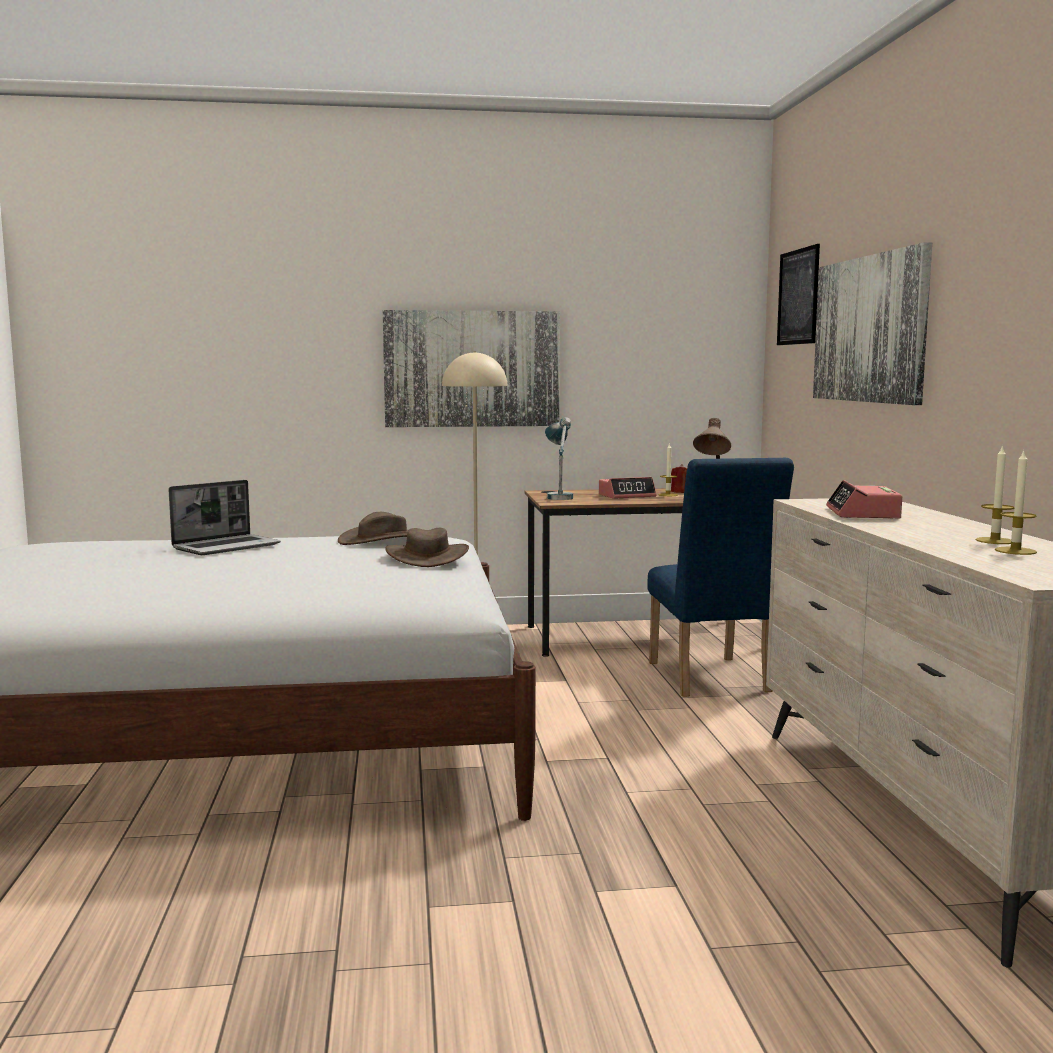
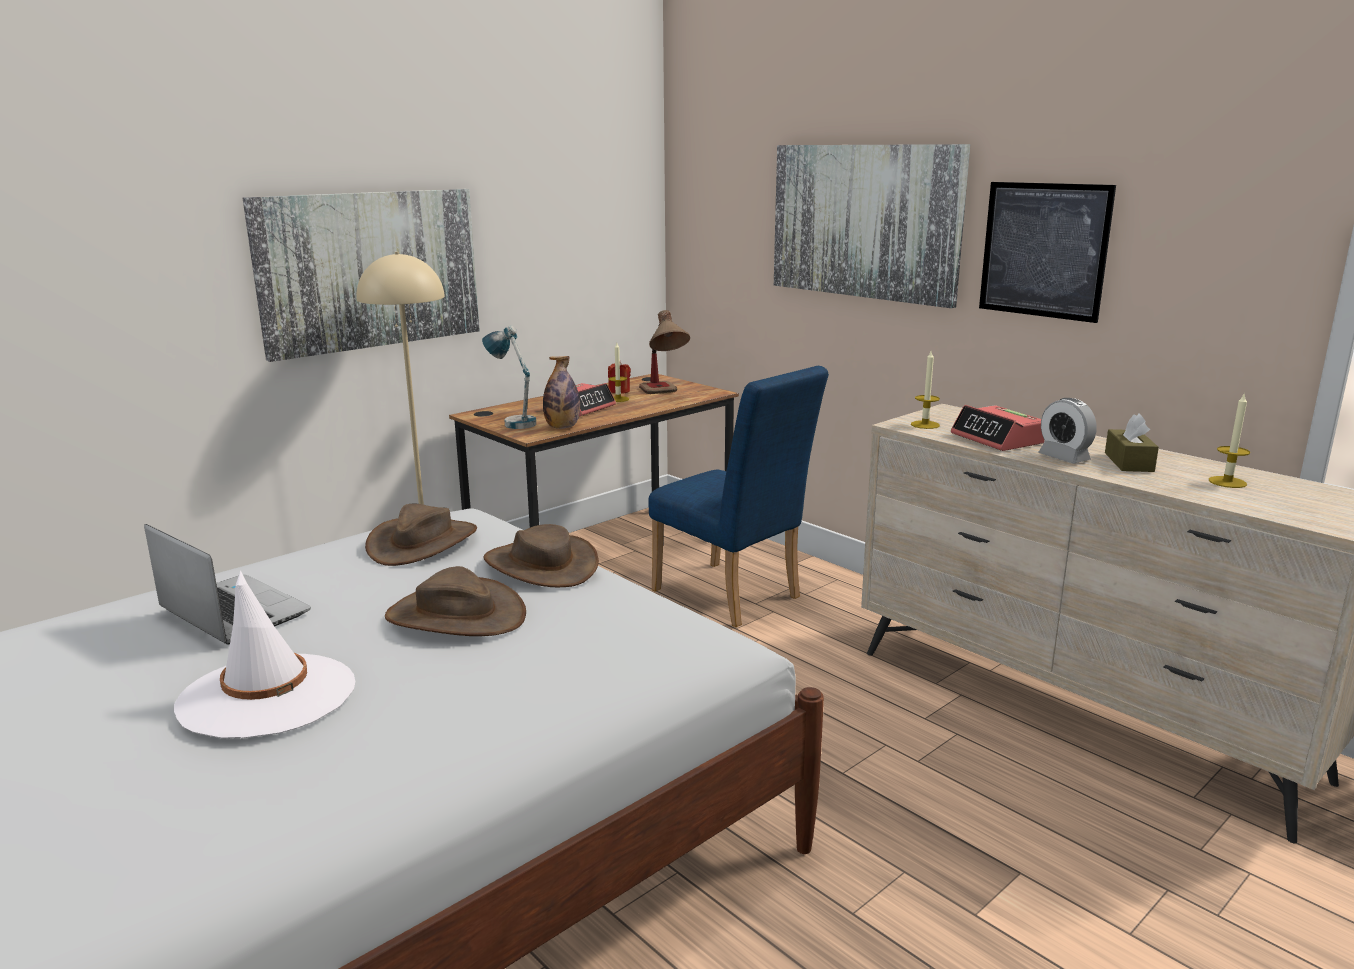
camera: 35 degrees left, 10 degrees up
(176, 572) = (268, 696): none -> white hat
(227, 547) = (232, 612): laptop -> laptop turned 60 degrees counterclockwise
(327, 565) = (455, 616): none -> brown hat
(585, 502) = (562, 427): none -> bottle
(798, 297) = (730, 171): picture -> picture (1044, 250)
(890, 525) = (1064, 457): none -> alarm clock
(950, 533) = (1128, 462): none -> brown tissue box
(995, 541) = (1179, 468): candle -> candle (925, 425)

